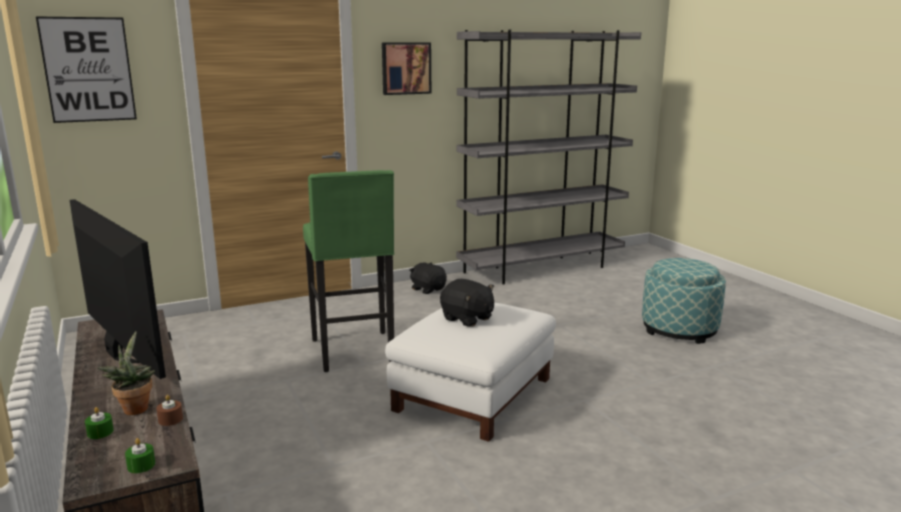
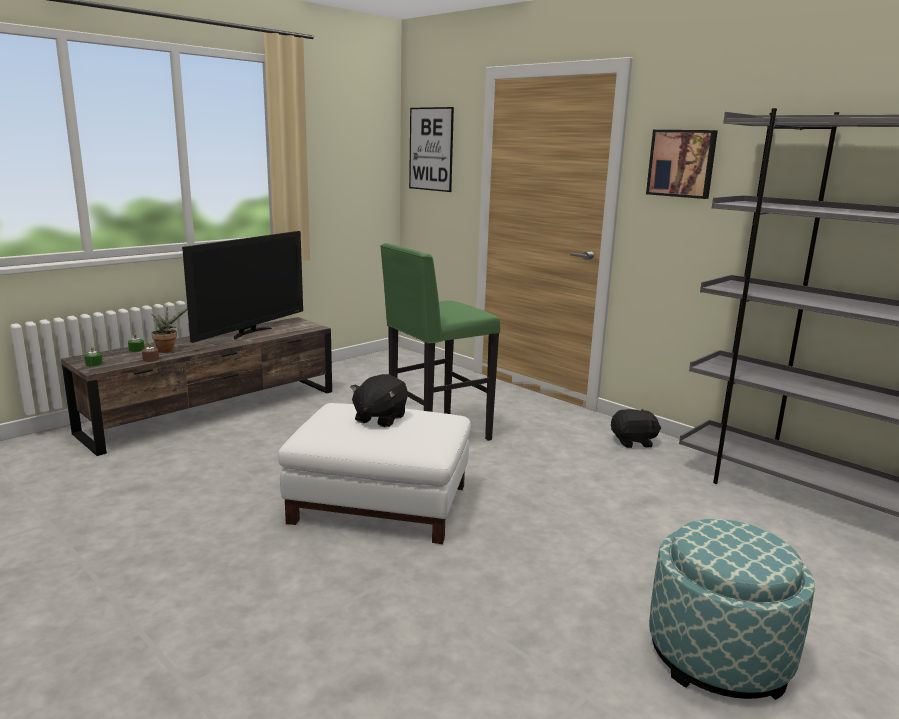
camera: 70 degrees right, 0 degrees up
(428, 289) = (633, 442): black plush toy -> black plush toy turned 60 degrees clockwise

